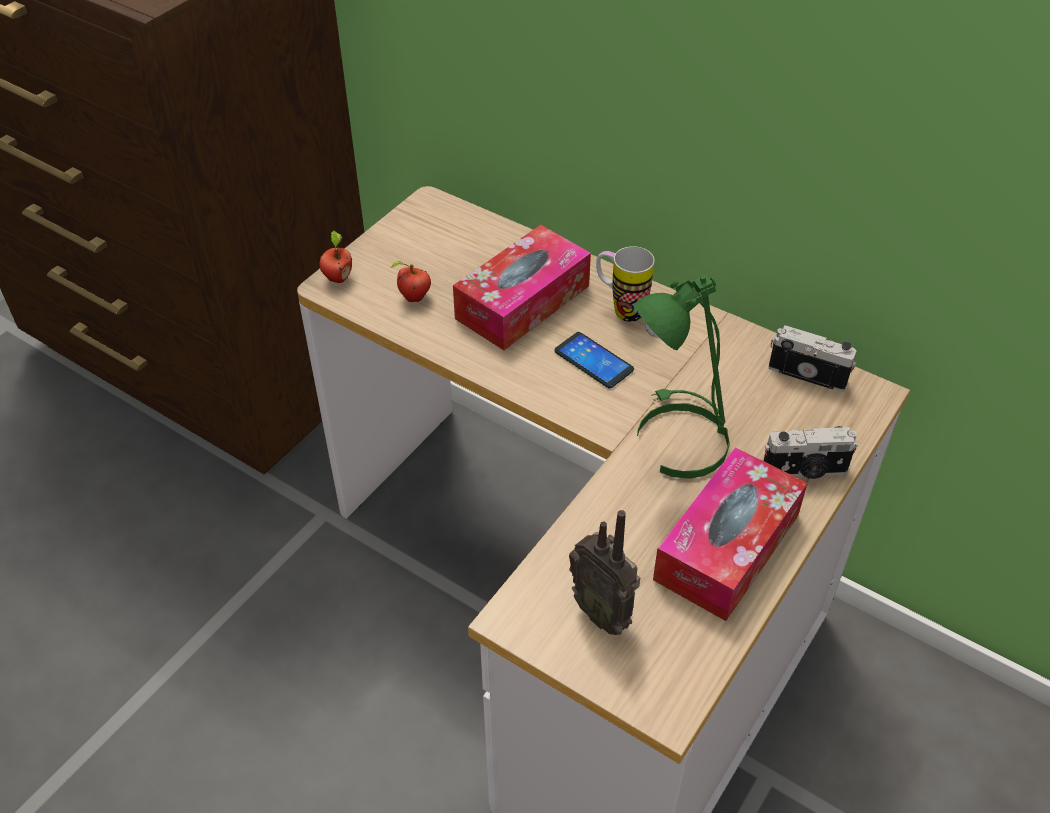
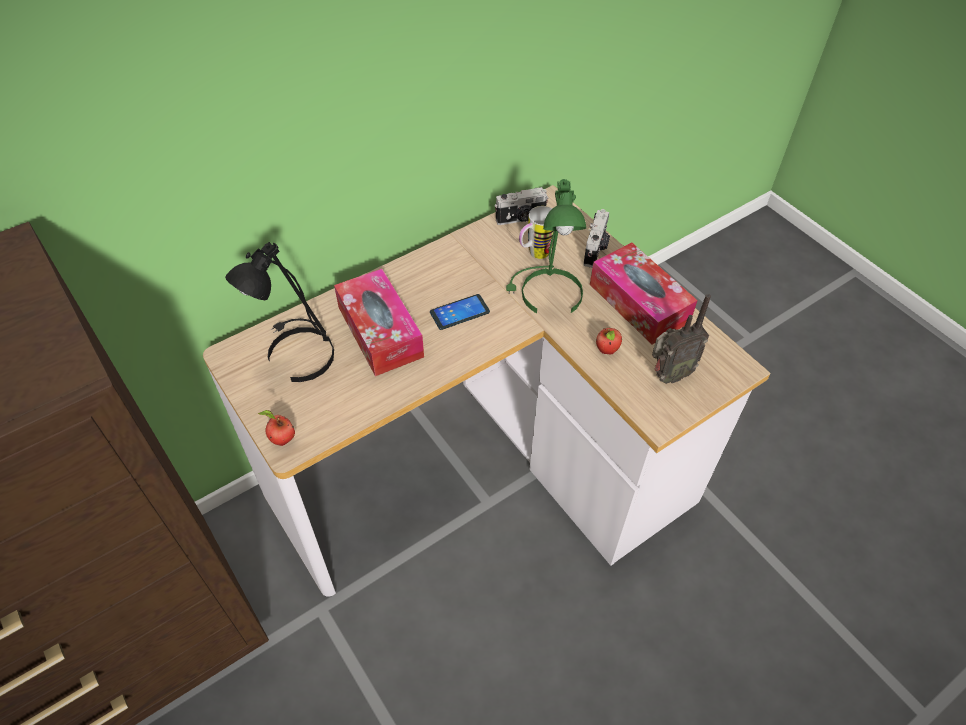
camera: 70 degrees left, 5 degrees up
(413, 298) = (337, 395): apple -> apple (607, 351)
(456, 250) = (298, 353): none -> black table lamp
(620, 308) = (417, 282): mug -> mug (534, 255)
(808, 373) = (521, 219): camera -> camera turned 150 degrees counterclockwise

